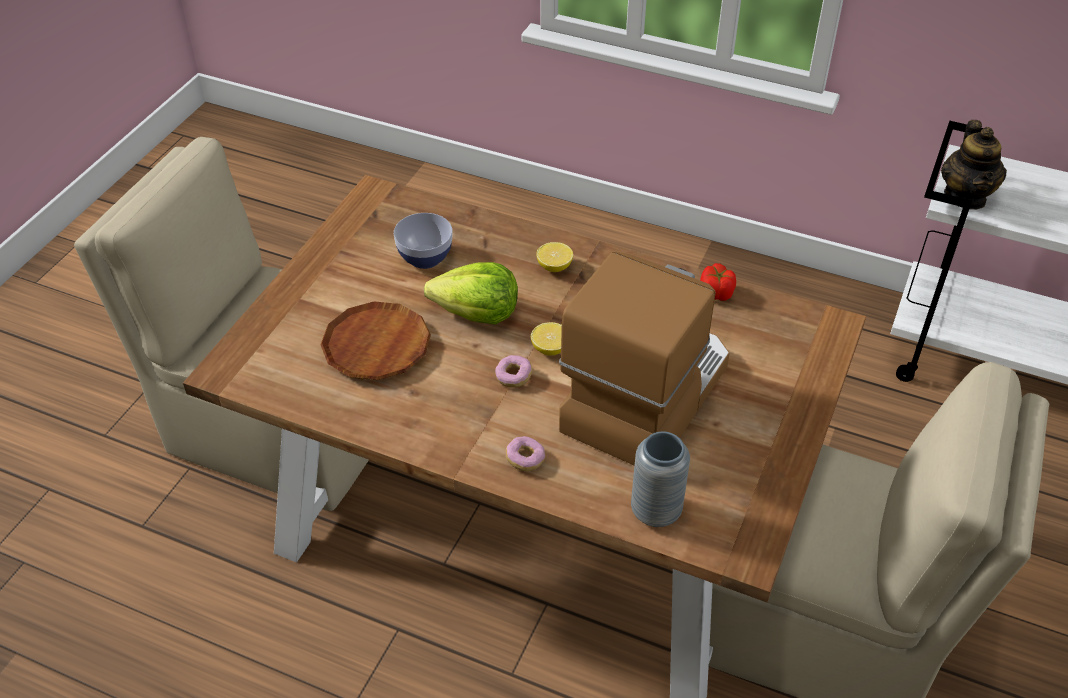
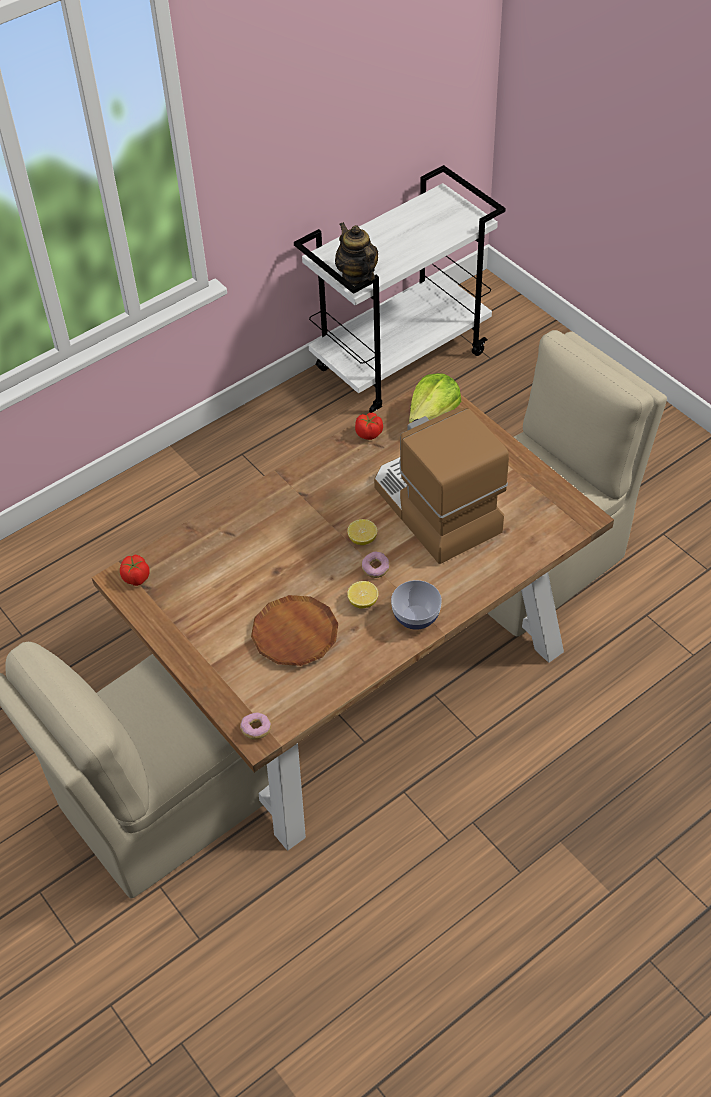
camera: 60 degrees left, 5 degrees up
(382, 202) = (136, 577): none -> tomato
(425, 257) = (220, 574): bowl -> bowl (416, 618)
(477, 313) = (300, 565): lettuce -> lettuce (433, 414)
(525, 459) = (451, 591): donut -> donut (256, 729)
(554, 267) = (284, 505): lemon -> lemon (363, 602)
(656, 511) = (530, 544): grey vase -> none
(965, 197) = (357, 276): teapot -> teapot turned 150 degrees counterclockwise

